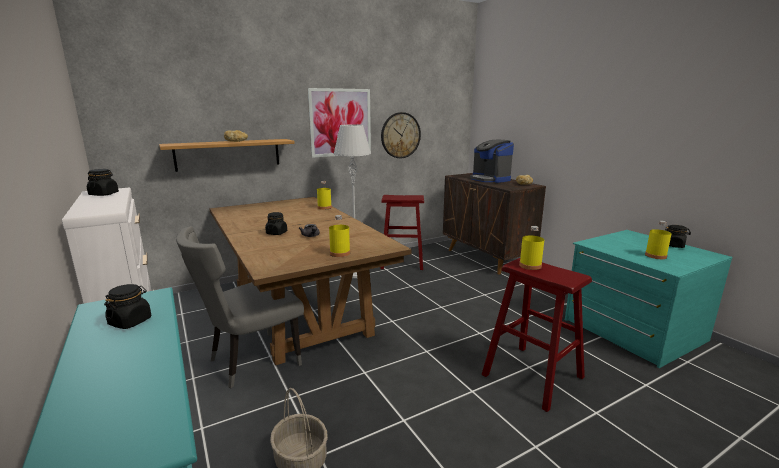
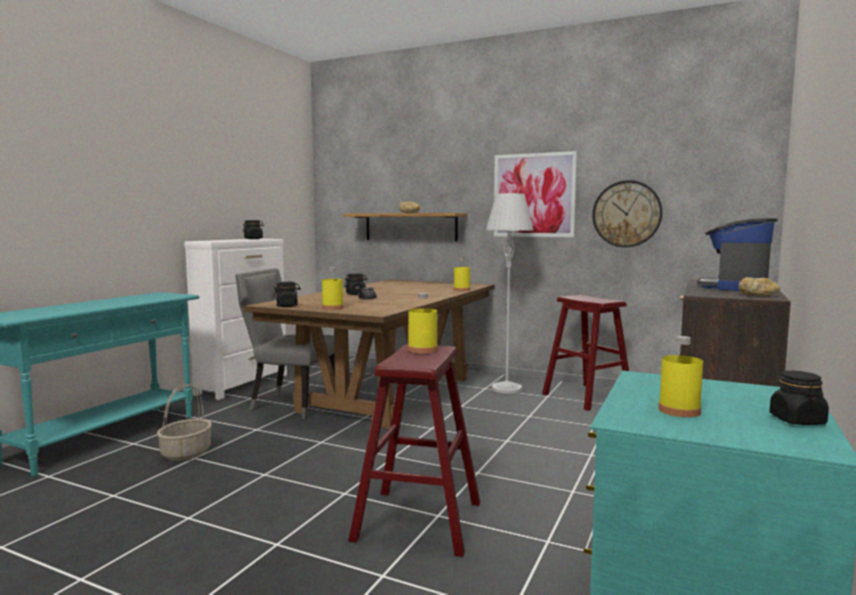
camera: 55 degrees right, 10 degrees down
(130, 322) = (140, 298): black jar -> black jar (287, 306)

